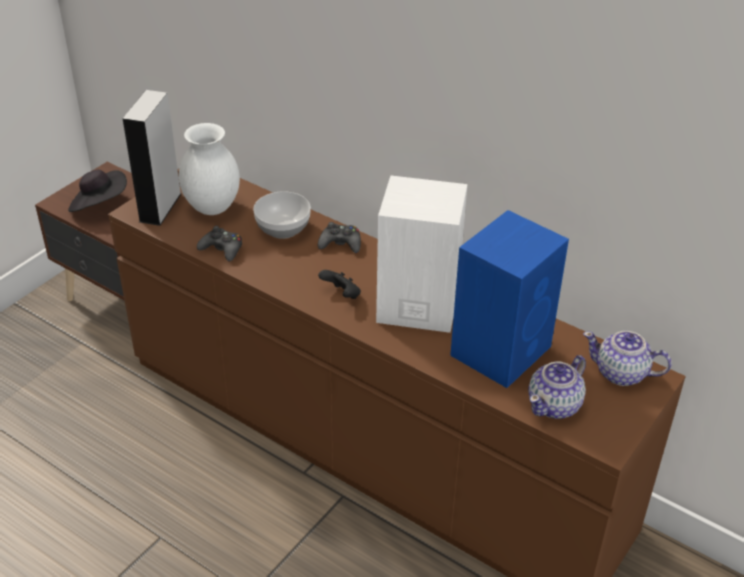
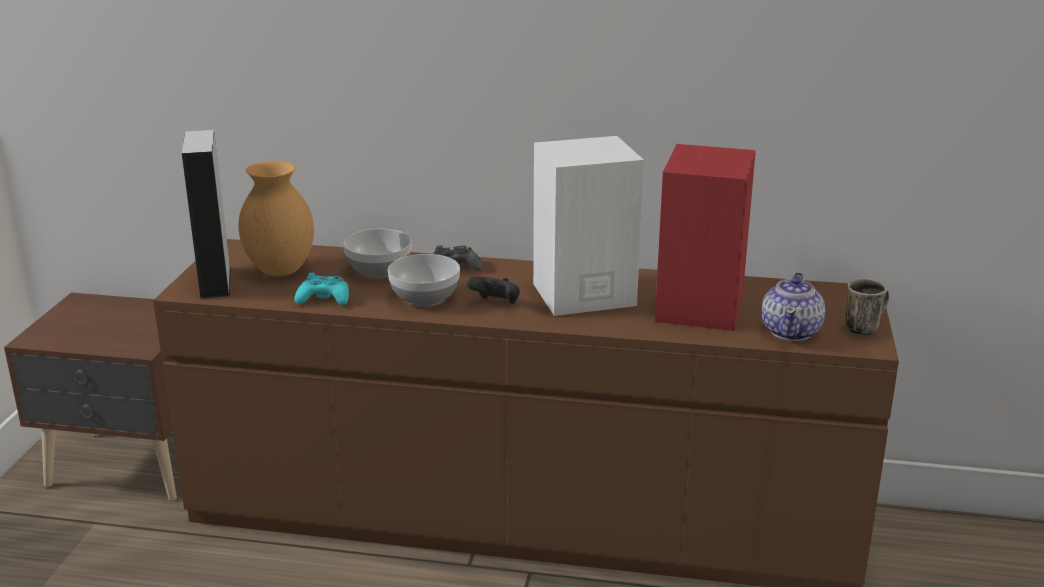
camera: 25 degrees left, 15 degrees down
(99, 205) = (95, 330): black hat -> none
(213, 208) = (281, 270): white vase -> brown vase
(222, 249) = (324, 298): black game controller -> turquoise game controller
(295, 271) = (426, 298): none -> bowl
(502, 349) = (700, 306): blue speaker -> red speaker
(621, 373) = (826, 296): teapot -> none
(623, 421) = (864, 327): none -> mug

